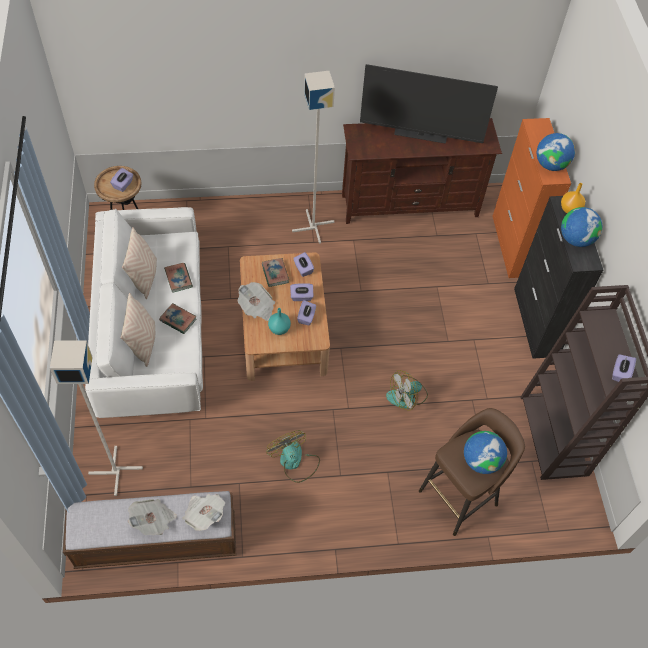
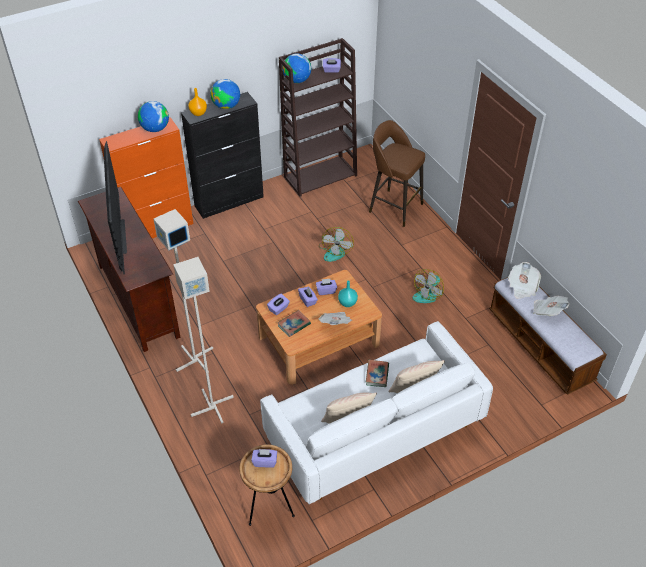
camera: 110 degrees left, 10 degrees down
(115, 470) = (510, 396): grey floor lamp -> grey floor lamp (211, 406)
(178, 279) = (335, 393): book -> none
(407, 396) = (335, 251): fan -> fan turned 60 degrees clockwise
(481, 461) = (400, 152): globe -> globe (297, 80)

